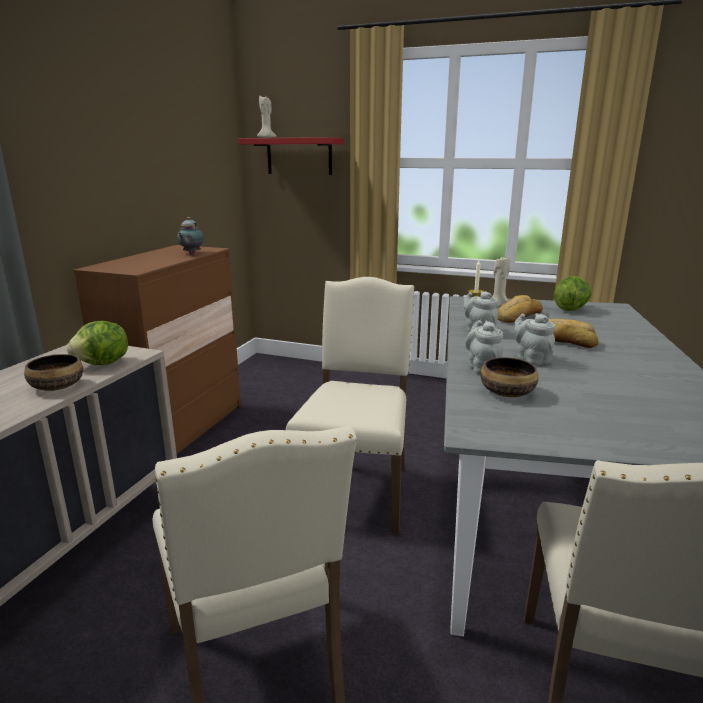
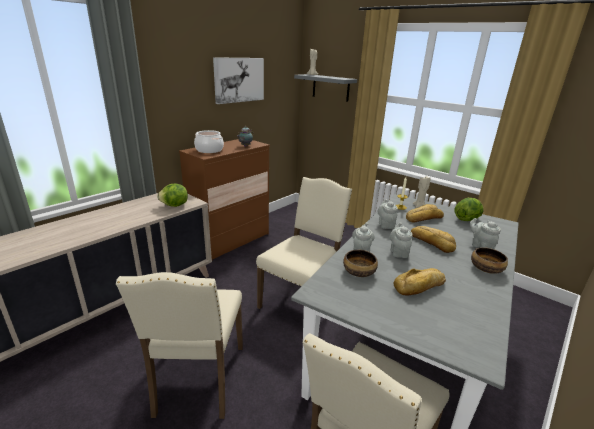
camera: 20 degrees right, 5 degrees up
(57, 386) = (146, 215): bowl -> bowl (486, 268)
(133, 263) = (209, 150): none -> cooking pot
(156, 143) = (238, 80): none -> picture
(299, 156) = (330, 87): red shelf -> grey shelf
(604, 392) = (420, 286): none -> bread
(619, 334) = (480, 246): none -> grey teapot

